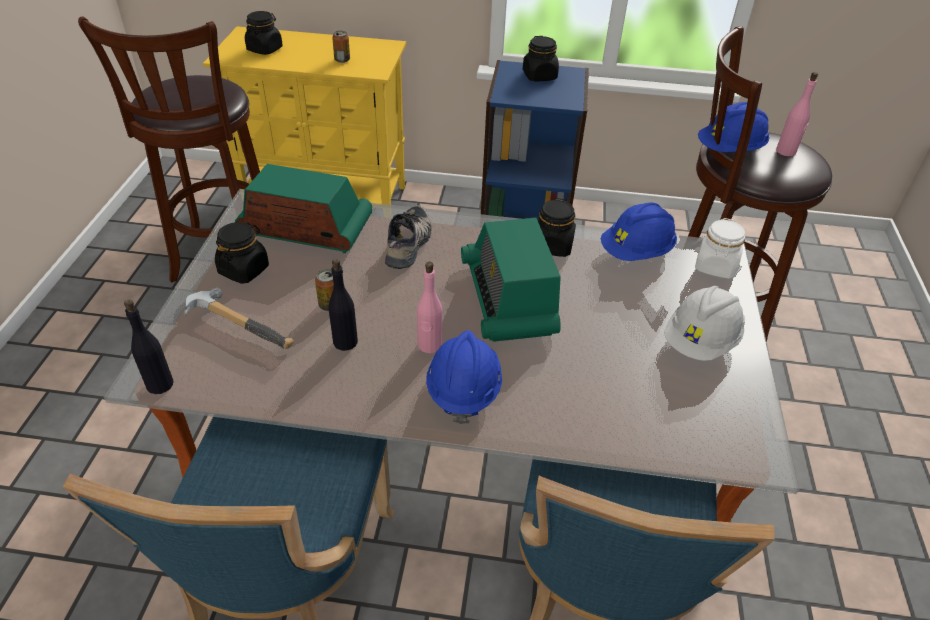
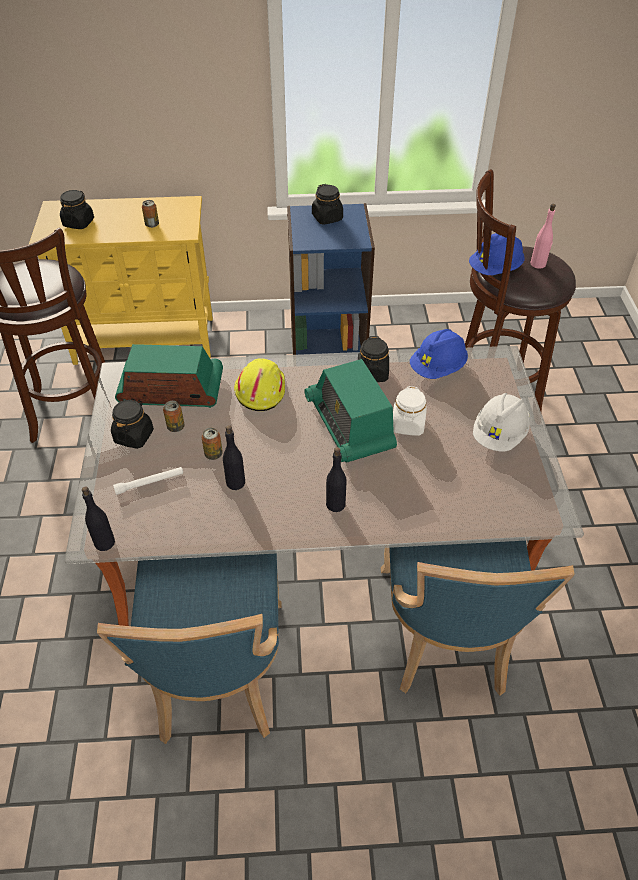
camera: 10 degrees left, 5 degrees up
(241, 324) = (149, 483): hammer -> white flashlight
(296, 268) = (175, 427): none -> can
(410, 243) = (260, 390): shoe -> yellow hard hat
(429, 345) = (300, 473): pink bottle -> none
(463, 389) = (335, 504): blue hard hat -> black bottle
(715, 266) = (499, 370): white jar -> white jar (408, 425)

